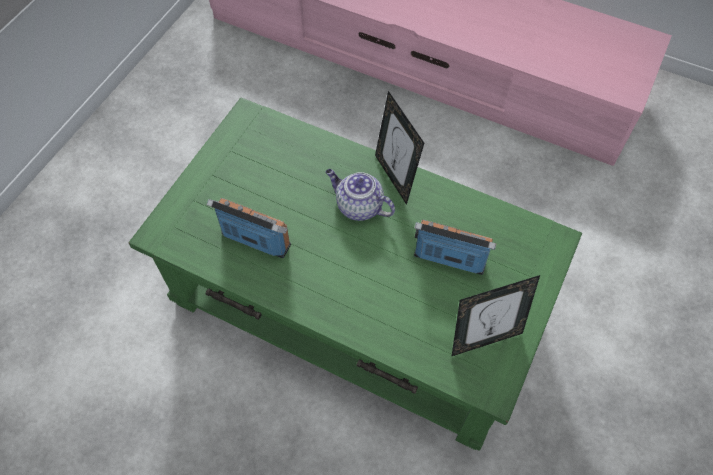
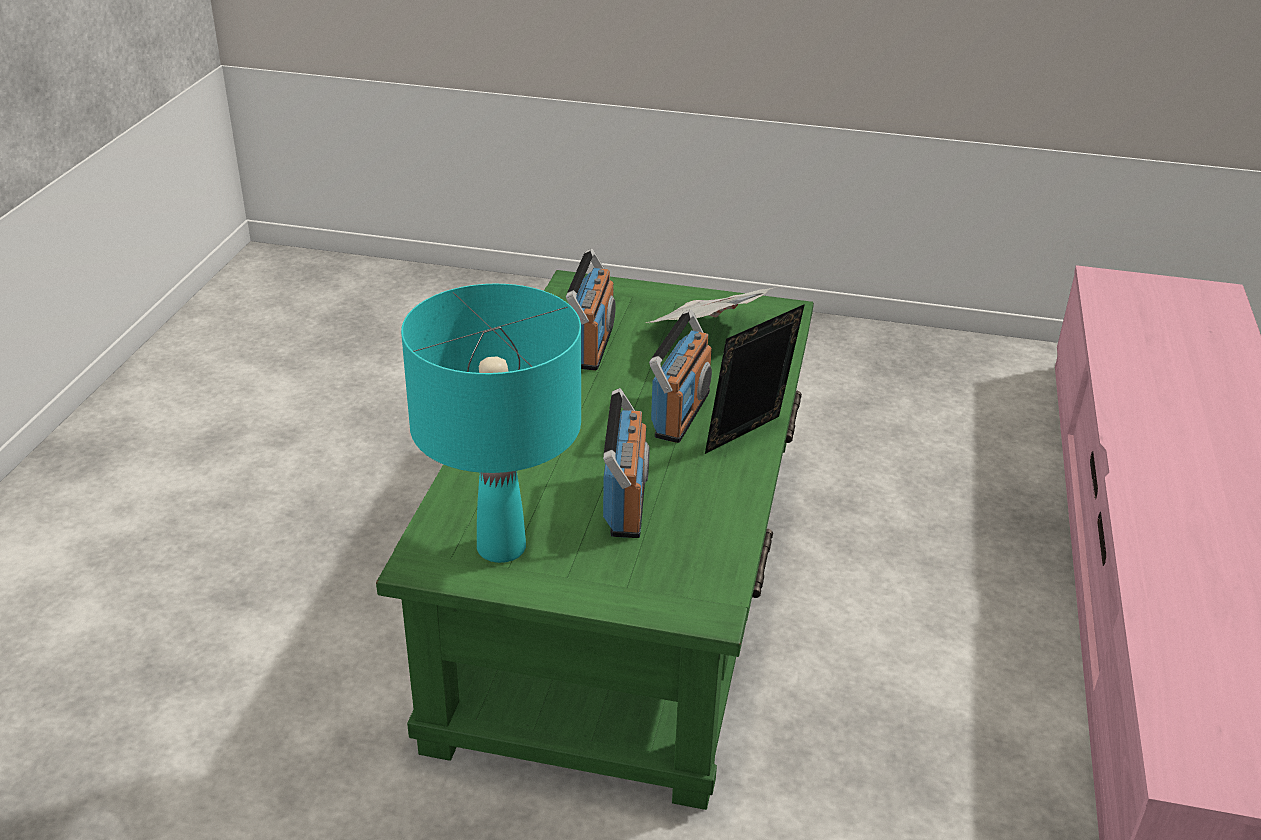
camera: 75 degrees right, 25 degrees down
(266, 167) = (708, 335): none -> newspaper
(358, 206) = (680, 414): teapot -> radio
(484, 339) = (502, 548): picture frame -> turquoise table lamp

